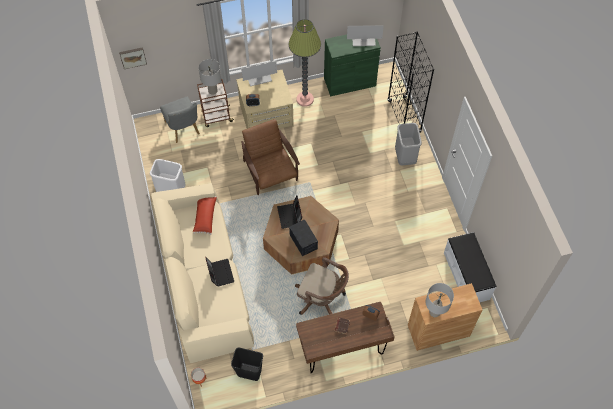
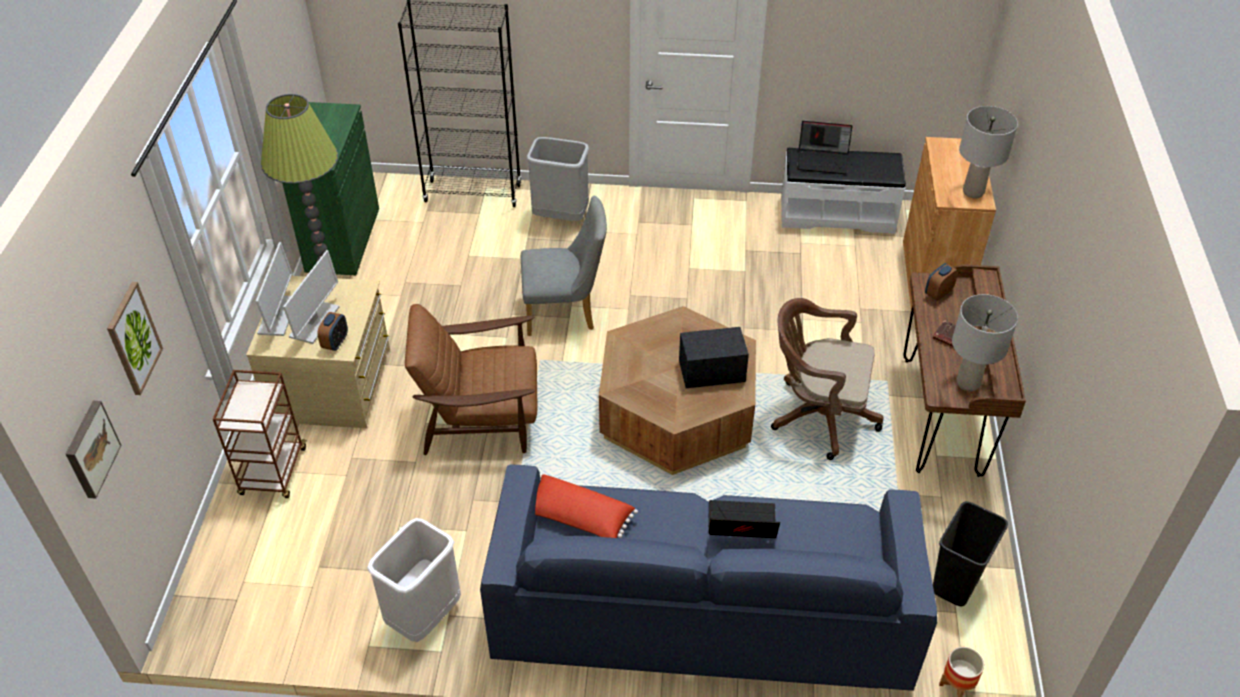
camera: 70 degrees left, 15 degrees down
(177, 43) = (133, 338): none -> picture
(183, 130) = (264, 546): grey chair -> grey chair (565, 312)
(204, 281) = (702, 610): beige sofa -> blue sofa
(213, 91) = (247, 402): grey table lamp -> grey table lamp (967, 382)
(290, 216) = (641, 376): laptop -> laptop (823, 160)
(322, 298) = (817, 415): brown office chair -> brown office chair turned 120 degrees counterclockwise
(363, 42) = (329, 120): monitor -> monitor (314, 322)

